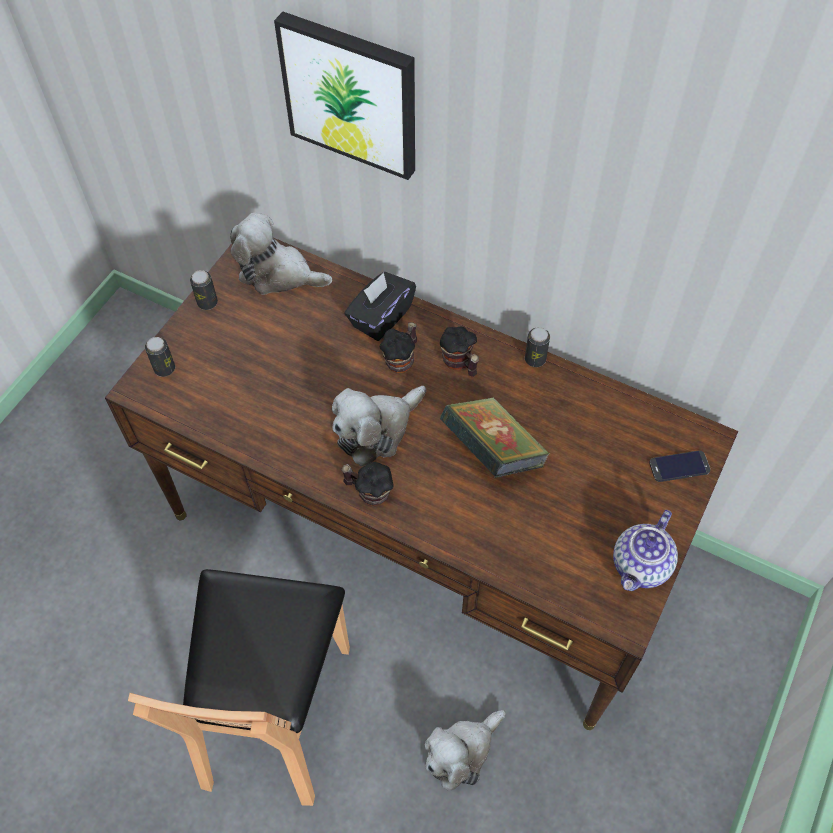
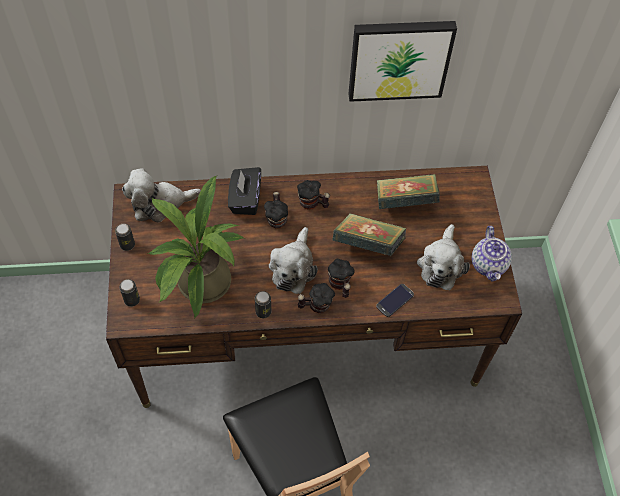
camera: 35 degrees left, 0 degrees up
(249, 394) = (199, 287): none -> potted plant
(351, 94) = (197, 64): picture -> picture (399, 59)
(419, 483) = (340, 285): none -> mug
(461, 752) = (417, 441): plush toy -> plush toy (441, 264)
(535, 359) = (353, 180): can -> can (263, 312)
(582, 423) = (405, 203): none -> book
(679, 466) = (471, 200): phone -> phone (394, 300)

